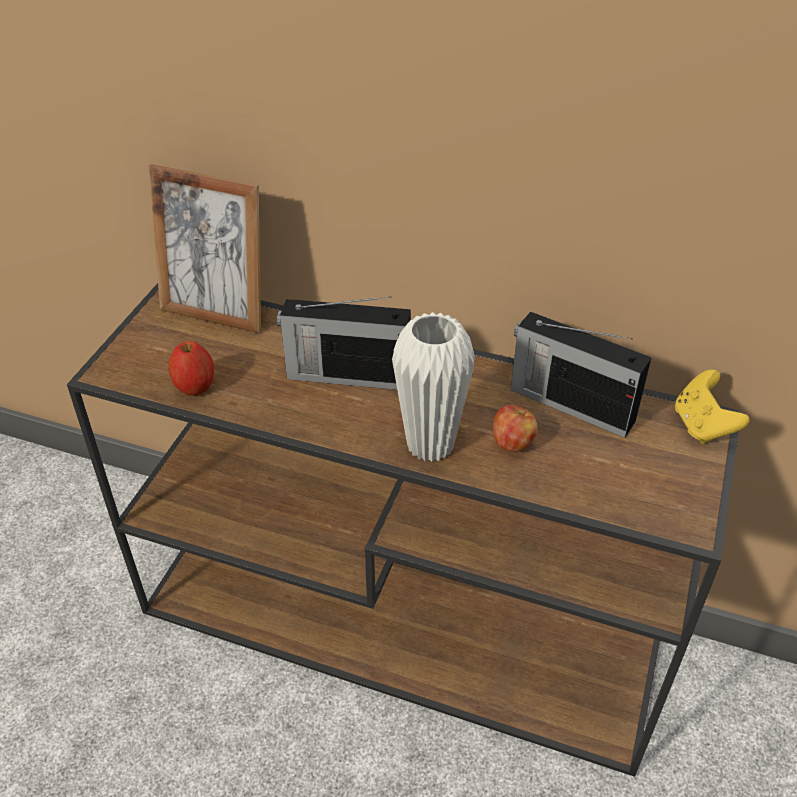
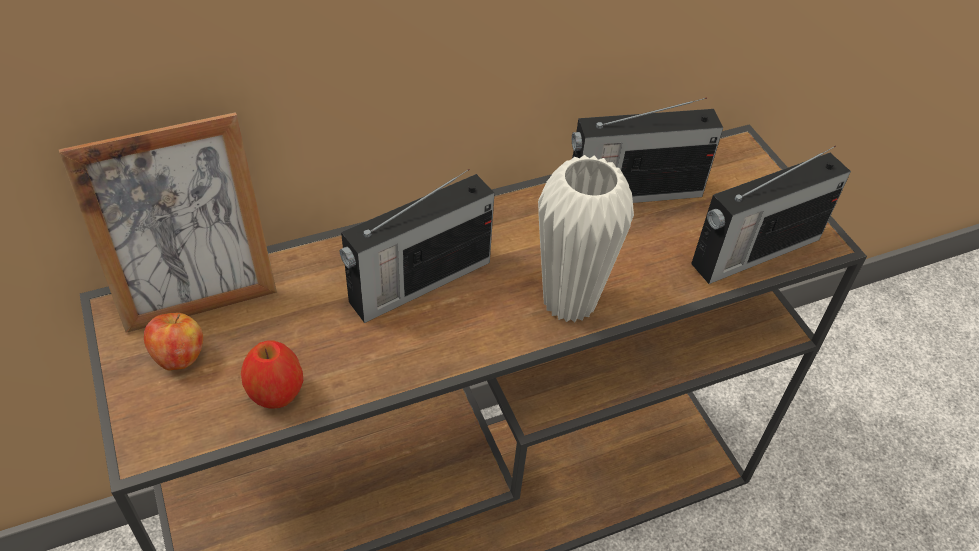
camera: 45 degrees left, 5 degrees up
(512, 443) = (630, 256): apple -> apple (179, 357)
(617, 497) = (753, 252): none -> radio
(702, 426) = (740, 152): yellow game controller -> none

